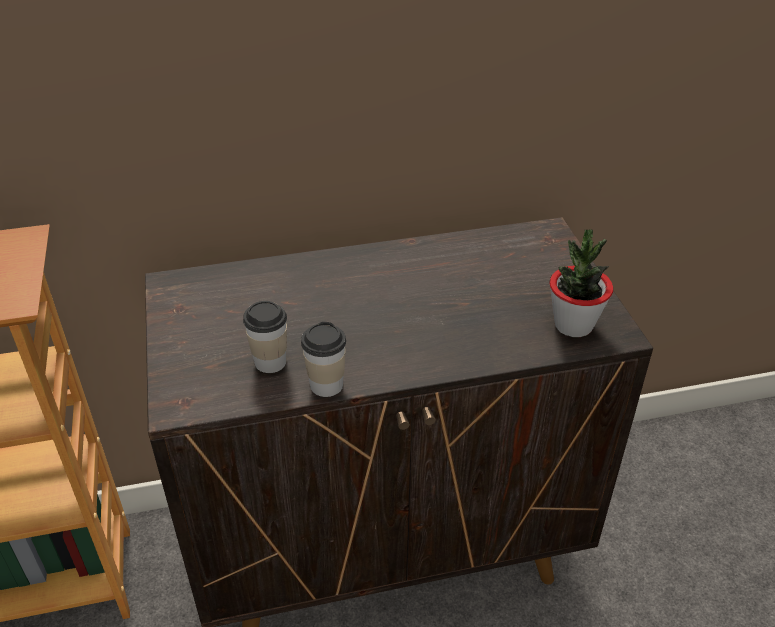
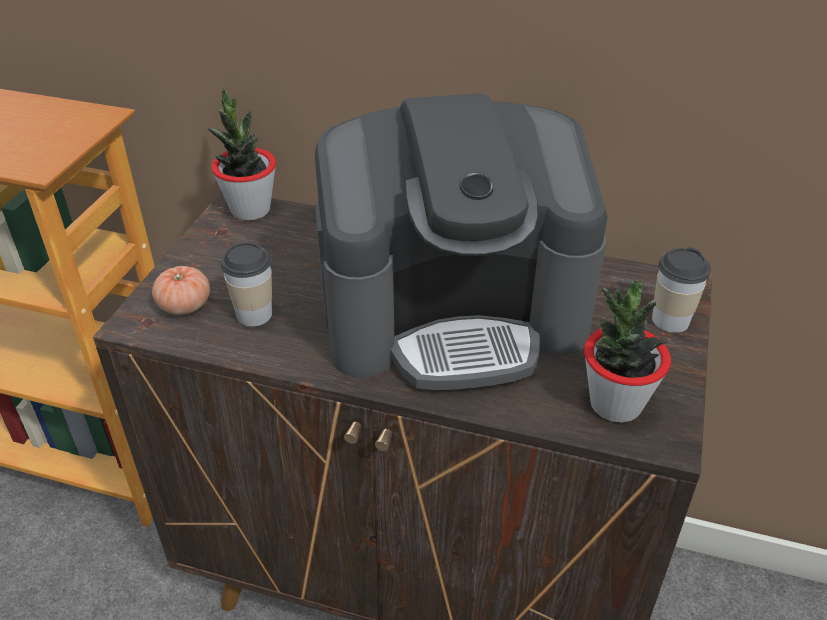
camera: 30 degrees right, 0 degrees up
(187, 282) = (250, 210): none -> potted plant
(205, 377) = (184, 305): none -> tomato
(326, 385) = (285, 359): cup -> cup (670, 320)
(418, 304) = (454, 312): none -> coffee machine

